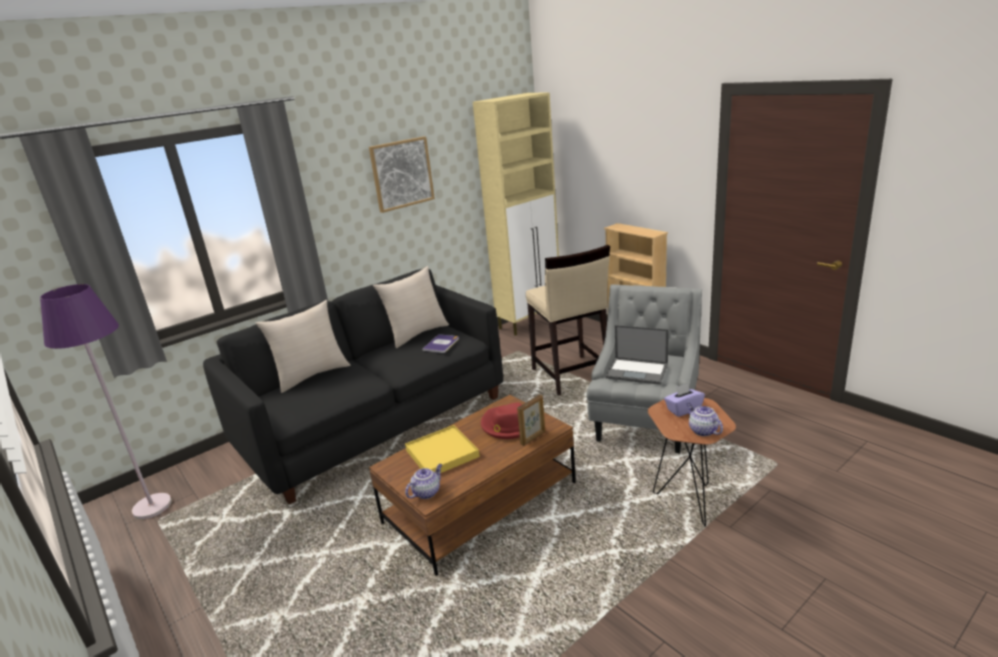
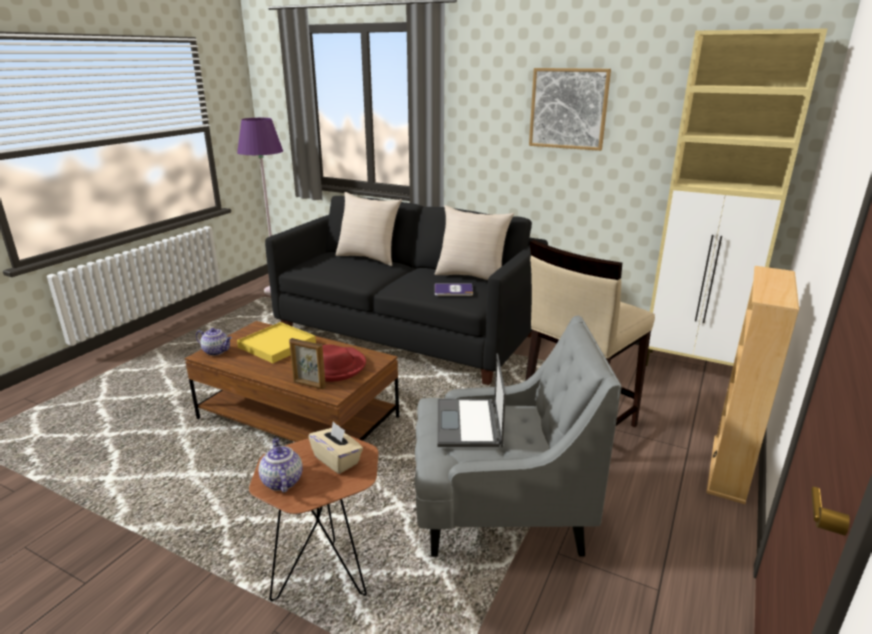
camera: 65 degrees right, 0 degrees up
(683, 409) = (337, 460): purple tissue box -> beige tissue box
(702, 430) = (281, 481): teapot -> teapot turned 60 degrees counterclockwise

